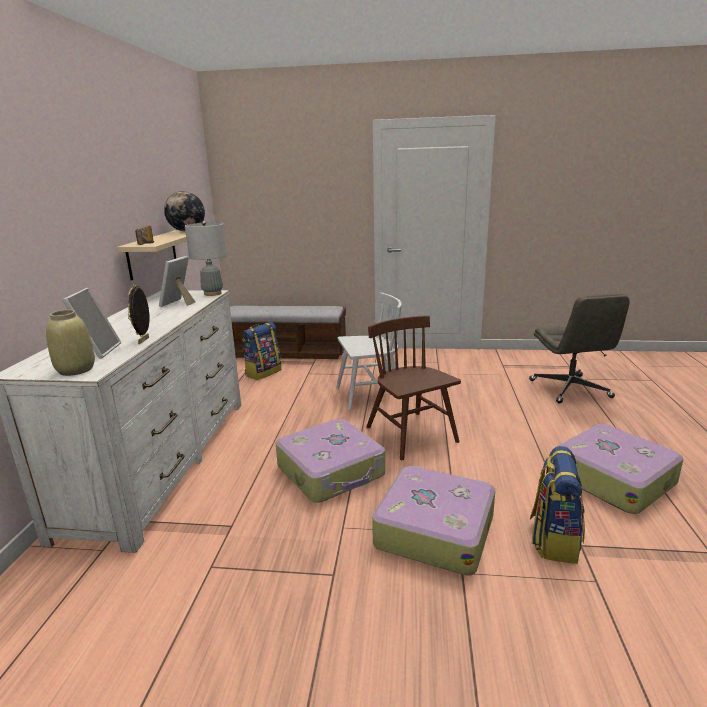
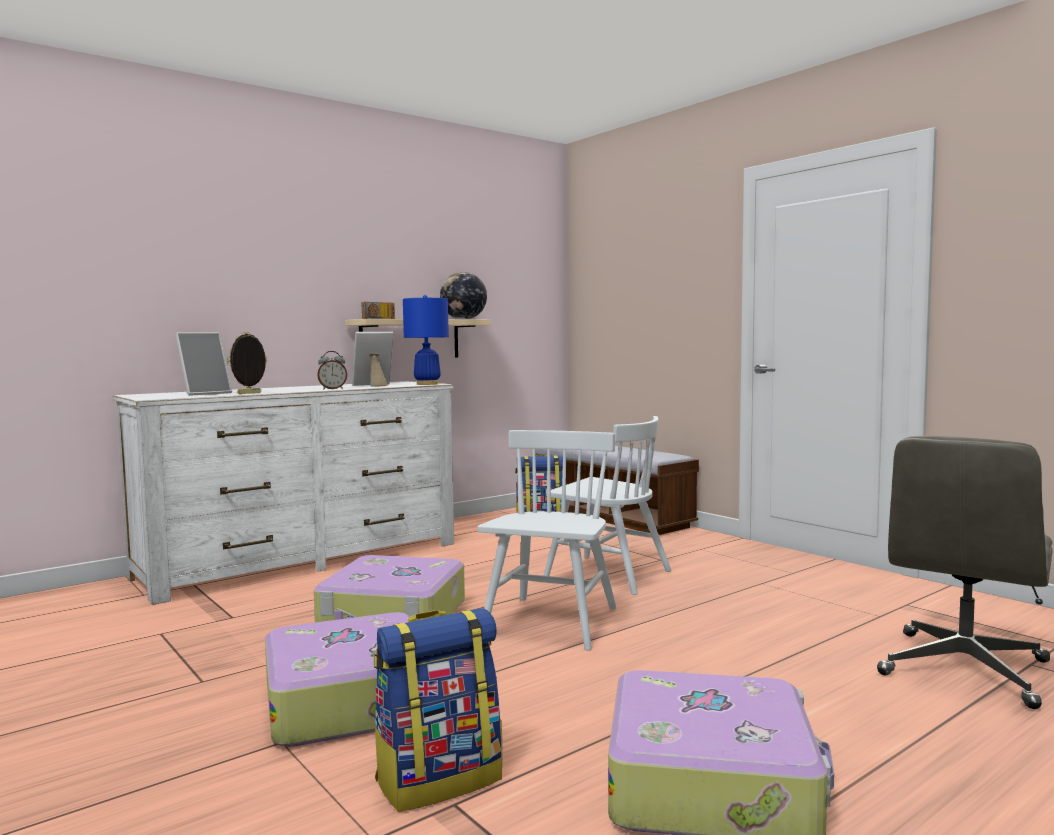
camera: 45 degrees right, 15 degrees down
(75, 370) = (154, 397): beige vase -> none
(180, 317) = (332, 389): none -> alarm clock
(212, 293) = (427, 384): grey table lamp -> blue table lamp
(411, 435) = (551, 623): brown chair -> white chair

